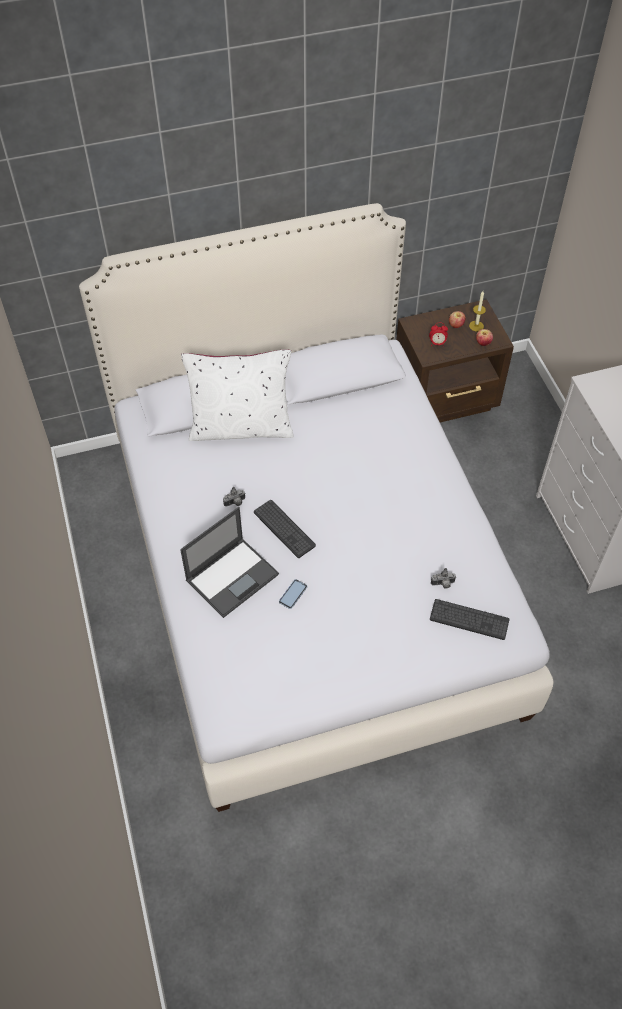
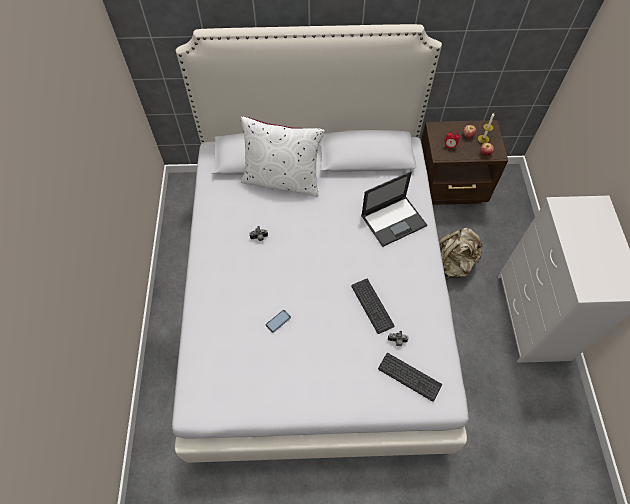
camera: 15 degrees right, 5 degrees up
(233, 576) = (238, 295): laptop -> laptop (394, 220)
(284, 529) = (288, 267): keyboard -> keyboard (372, 306)
(477, 494) = (453, 264): none -> beige backpack

